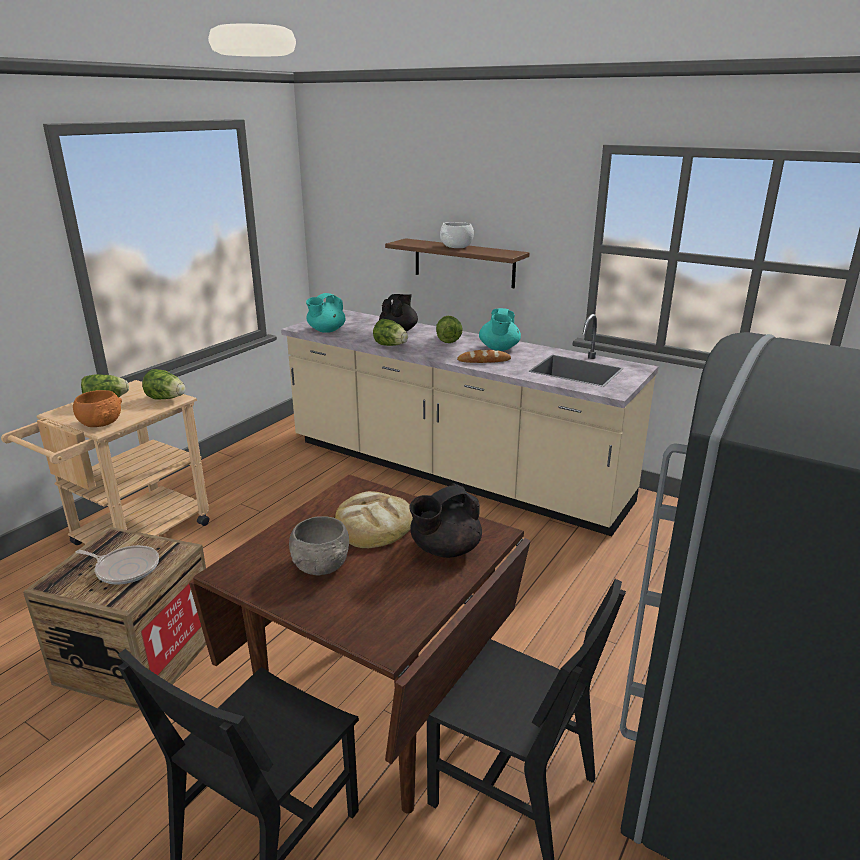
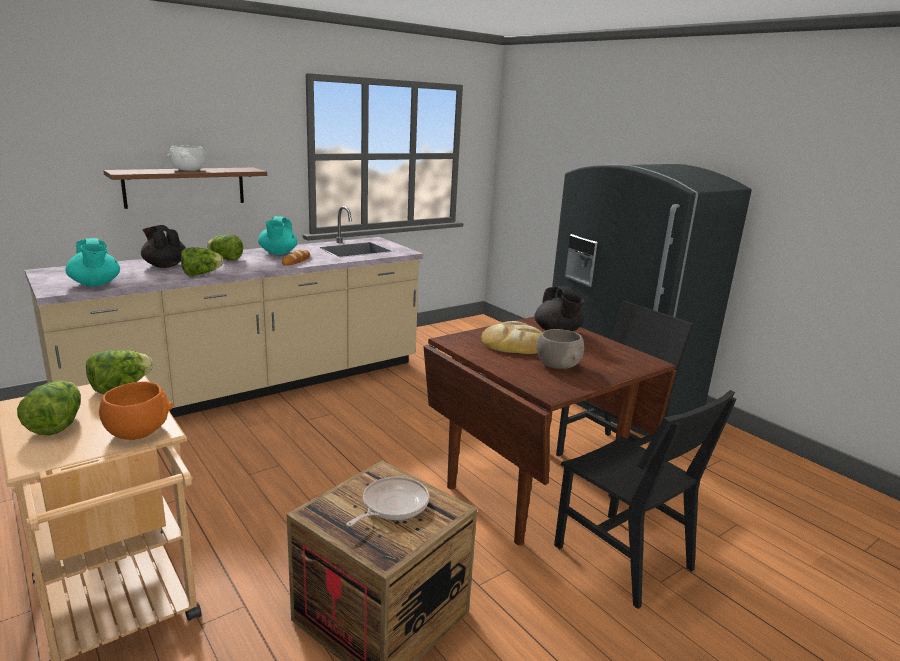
camera: 70 degrees left, 5 degrees down
(499, 348) = (278, 253): turquoise teapot -> turquoise teapot turned 60 degrees clockwise

